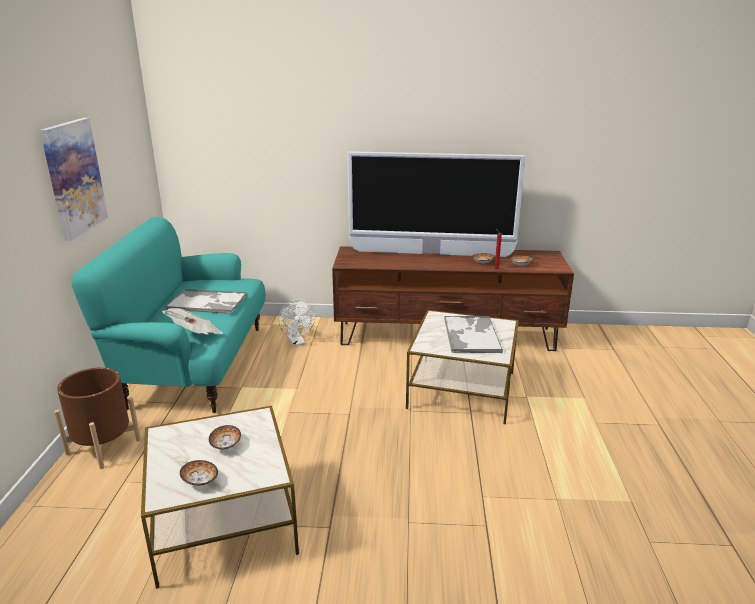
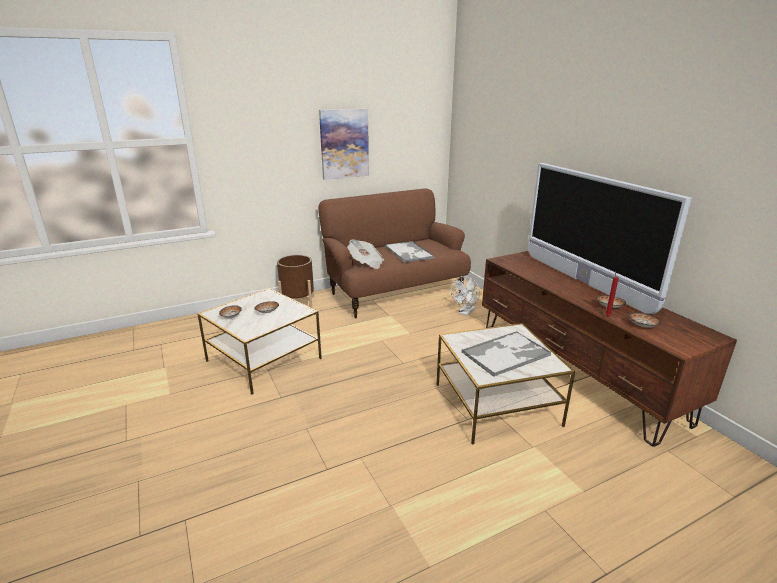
camera: 60 degrees right, 0 degrees up
(195, 365) = (395, 293): turquoise sofa -> brown sofa

